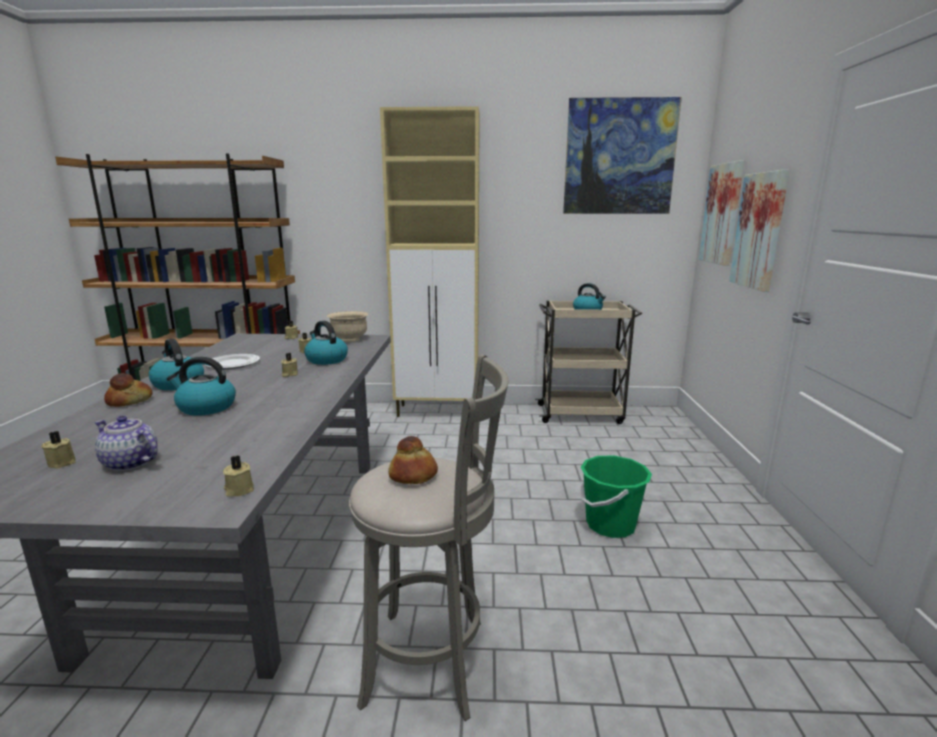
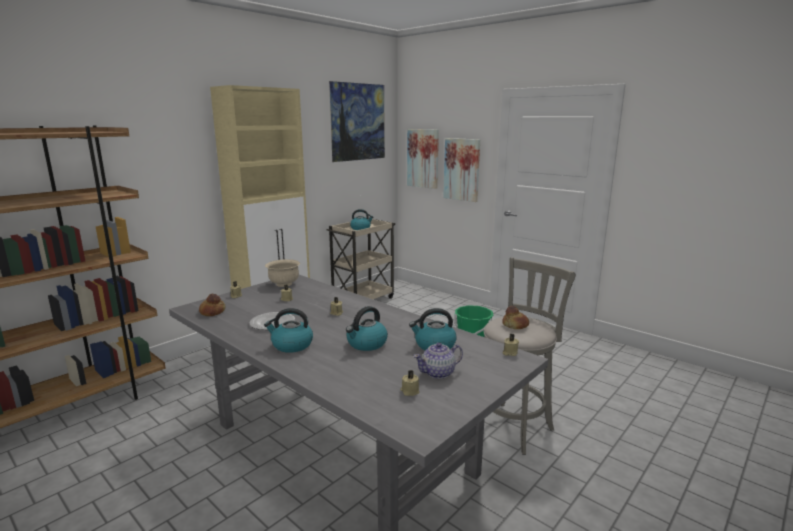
camera: 50 degrees left, 0 degrees up
(130, 401) = (308, 364): bread -> bread (213, 312)
(326, 360) = (322, 299): kettle -> kettle (434, 345)

